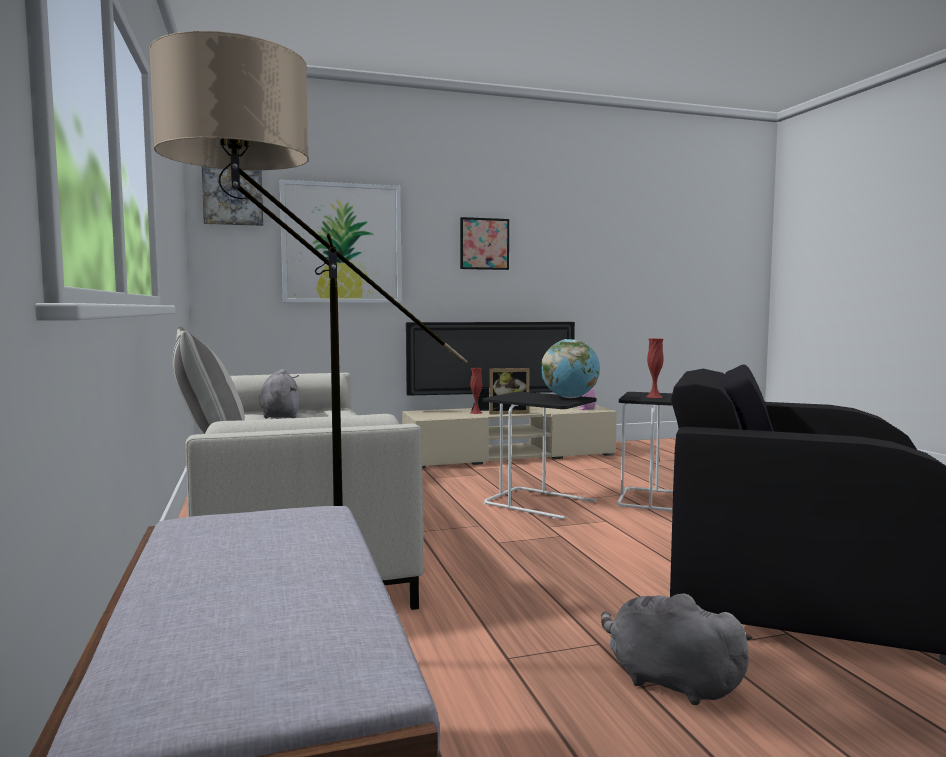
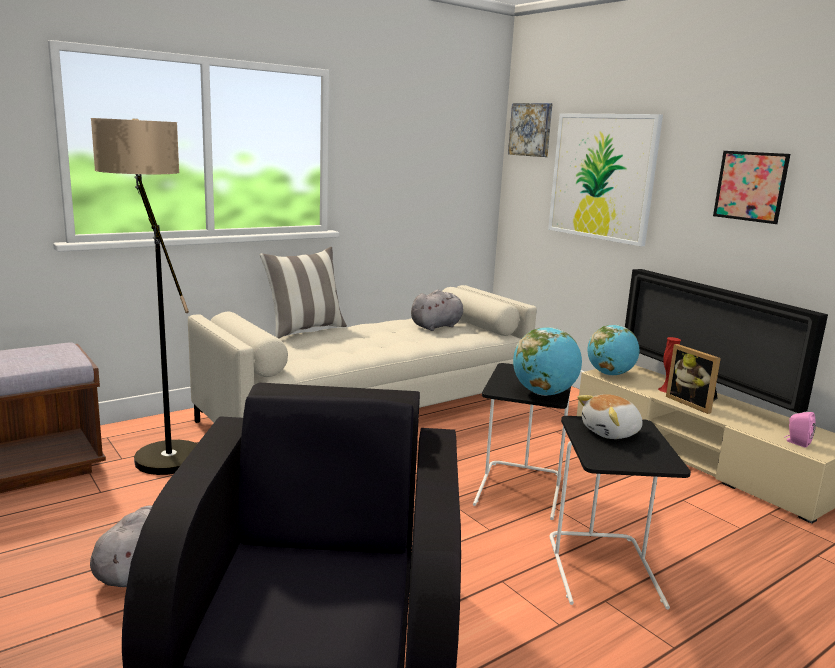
camera: 70 degrees right, 10 degrees up
(429, 416) = (610, 374): none -> globe
(654, 396) = (611, 433): red vase -> plush toy

